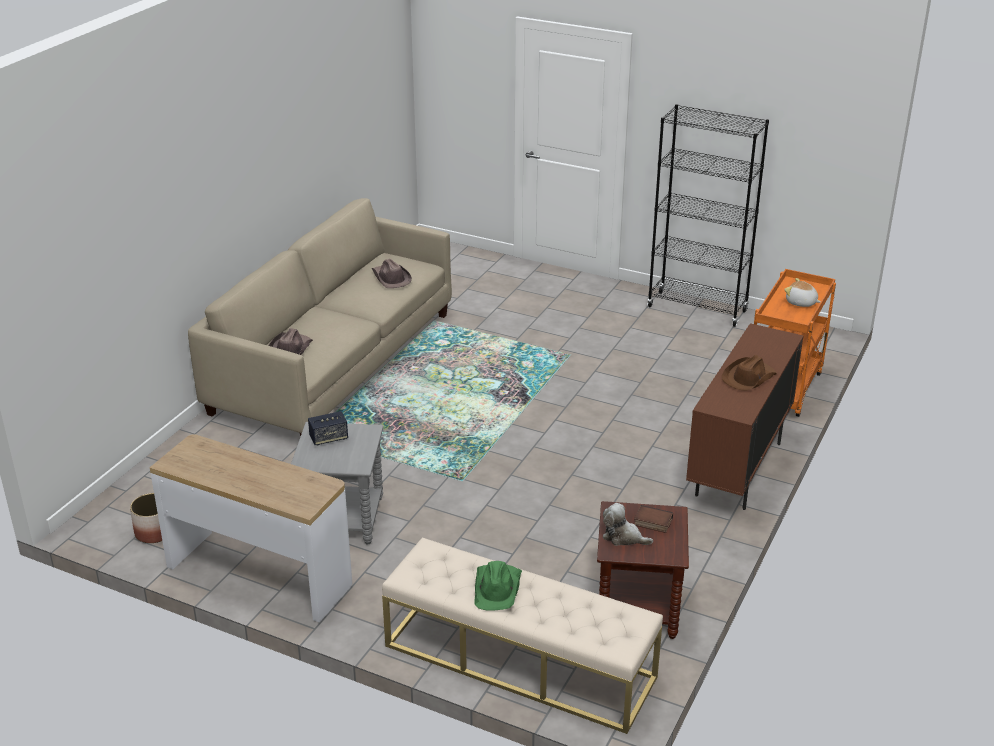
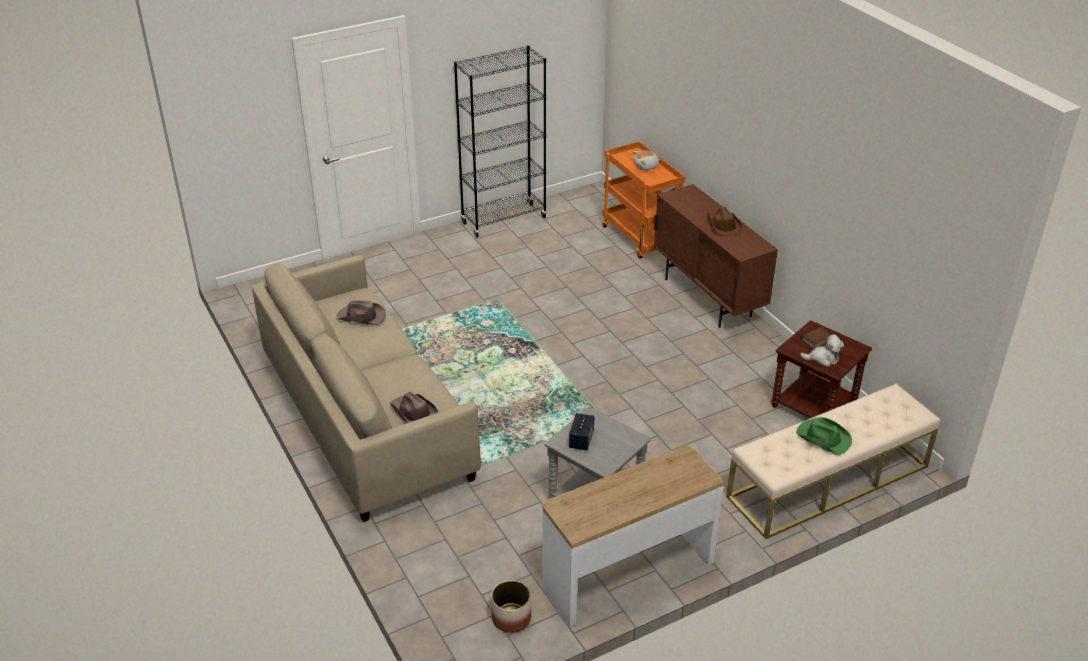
camera: 55 degrees left, 5 degrees up
(623, 537) = (823, 358): plush toy -> plush toy turned 150 degrees counterclockwise

